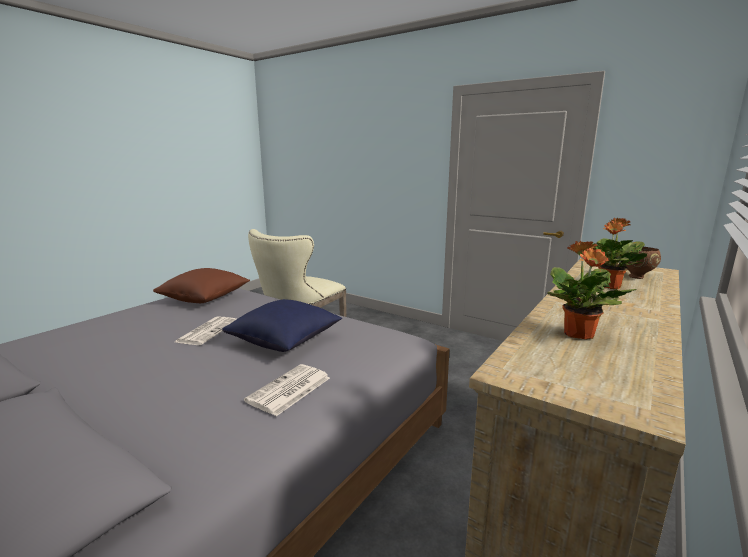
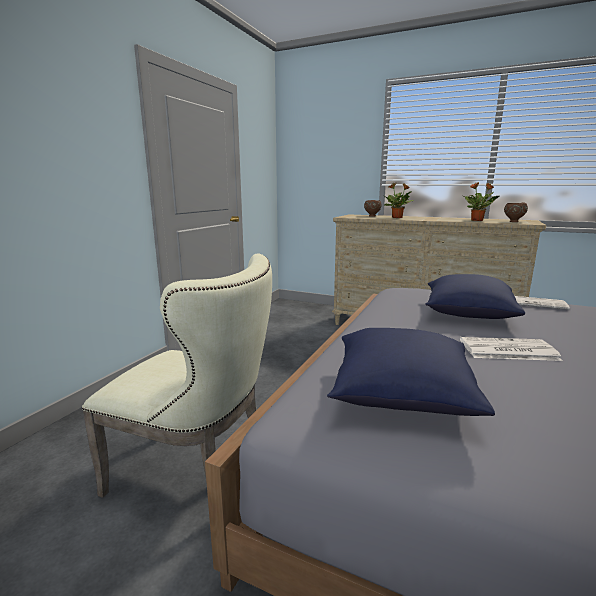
camera: 100 degrees left, 0 degrees up
(205, 298) = (401, 394): brown pillow -> blue pillow
(562, 367) = (513, 221): none -> brown bowl

